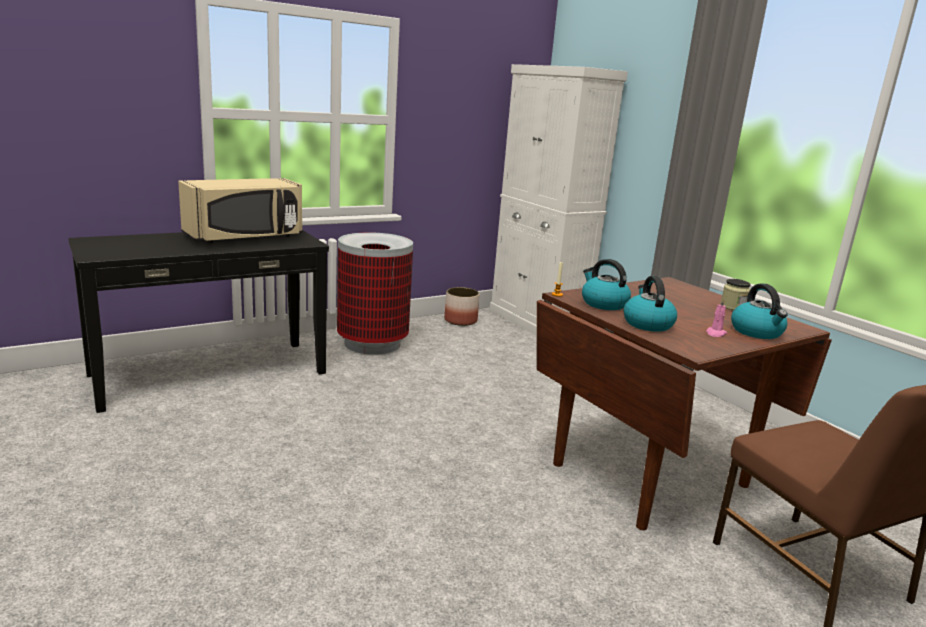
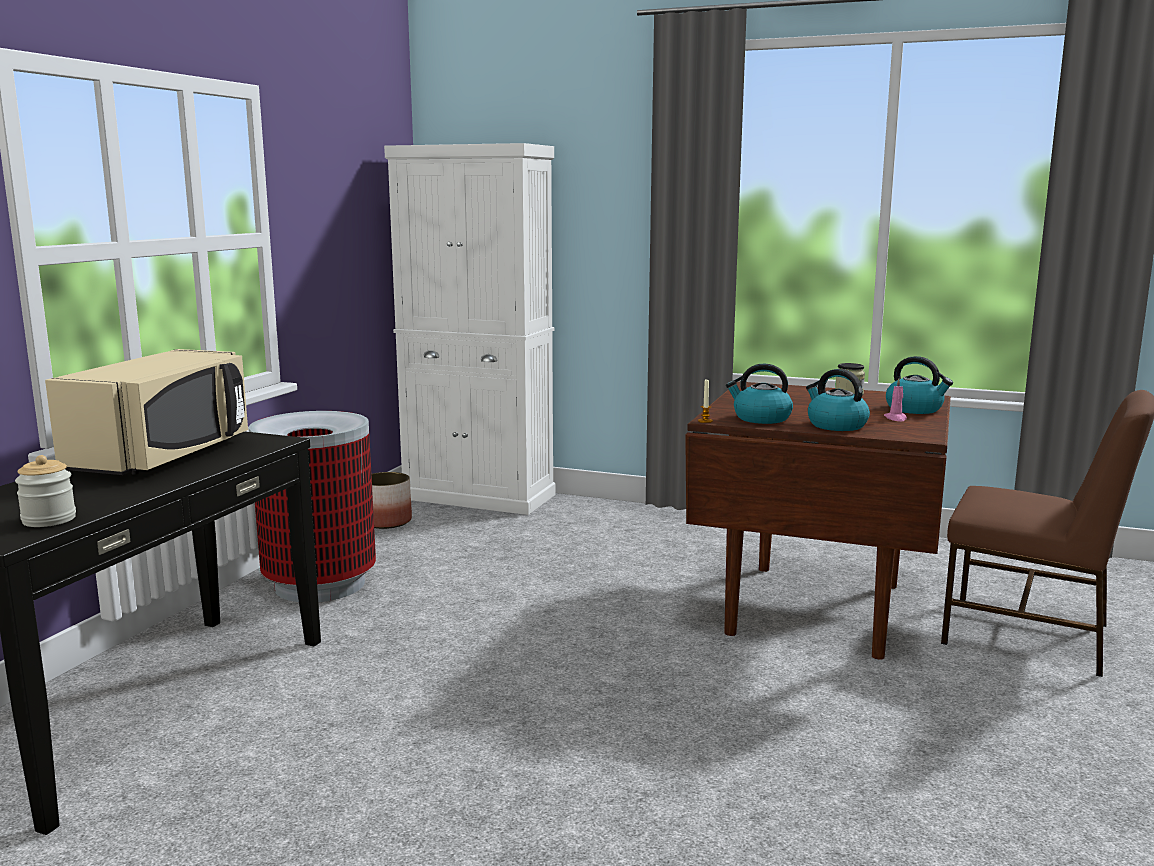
camera: 35 degrees left, 5 degrees down
(128, 253) = (49, 520): none -> jar

